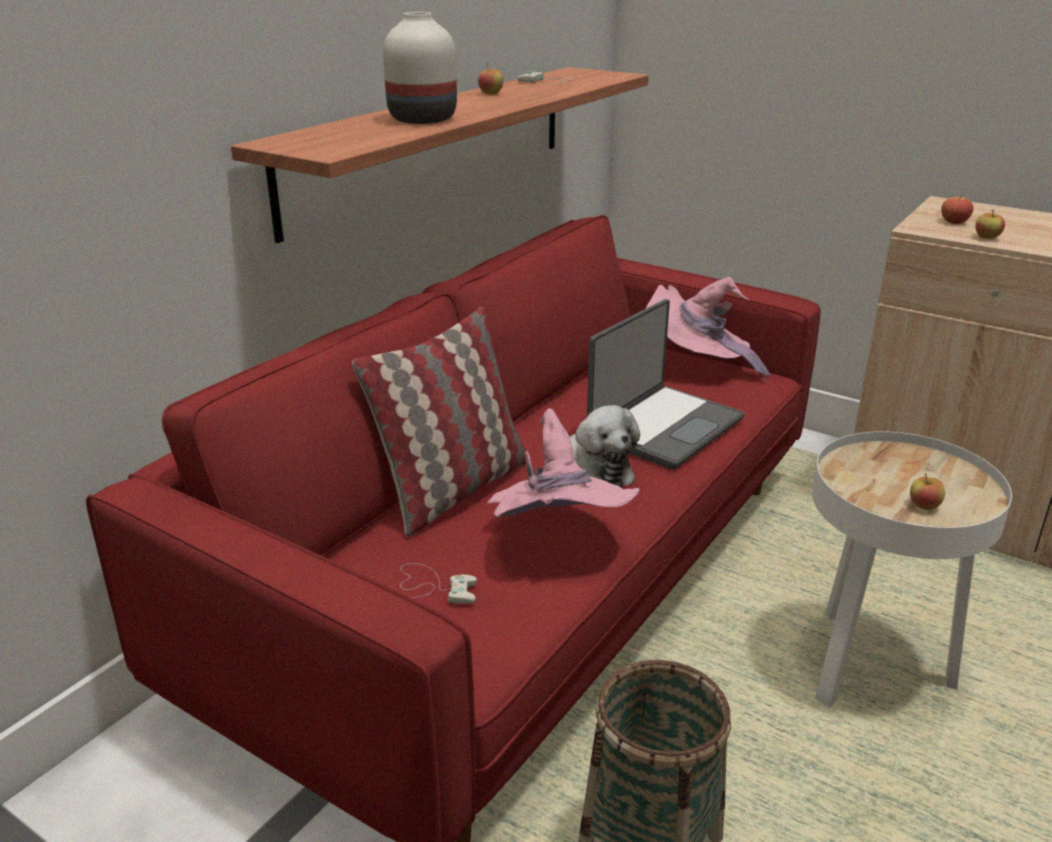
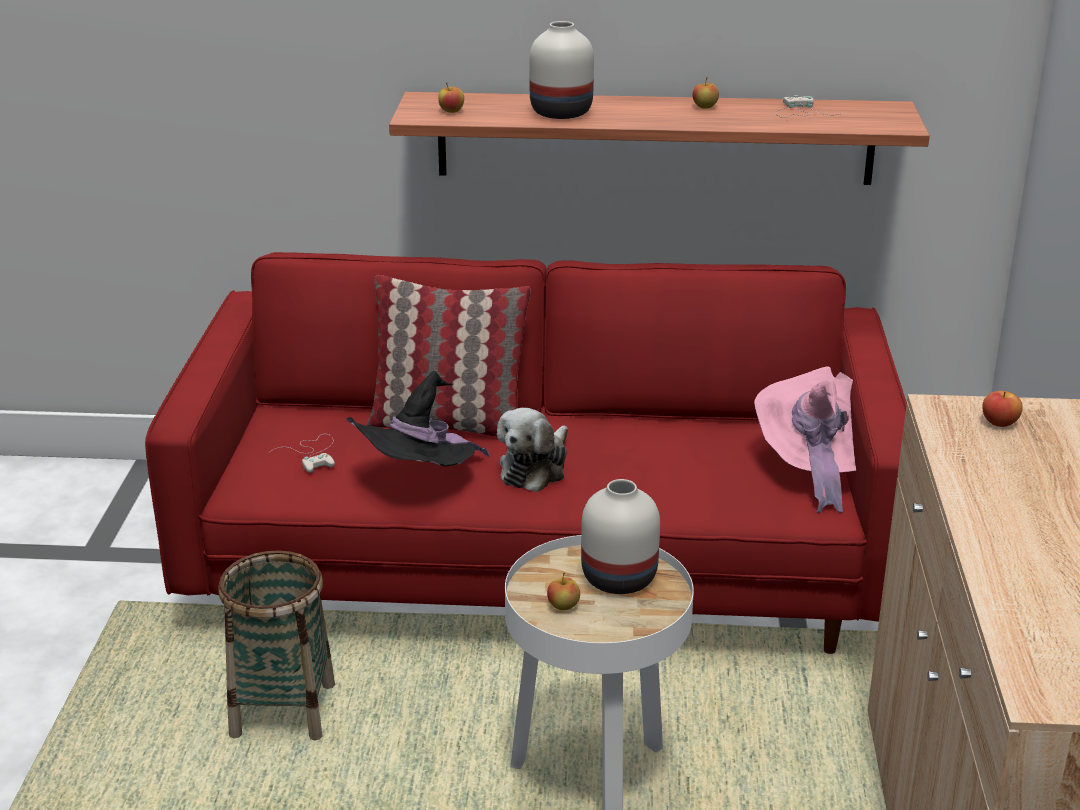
camera: 60 degrees right, 0 degrees up
(557, 538) = (418, 481): pink hat -> black hat
(663, 427) = (650, 481): laptop -> none
(887, 469) = (617, 579): none -> white vase
(987, 238) = (958, 445): apple -> apple (451, 111)

